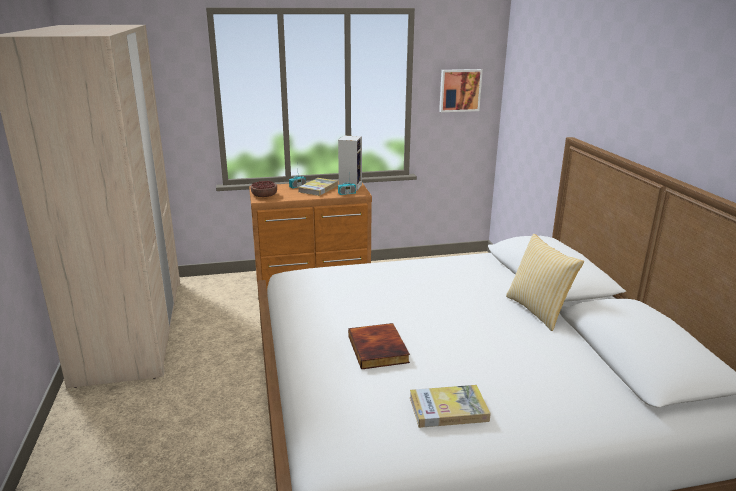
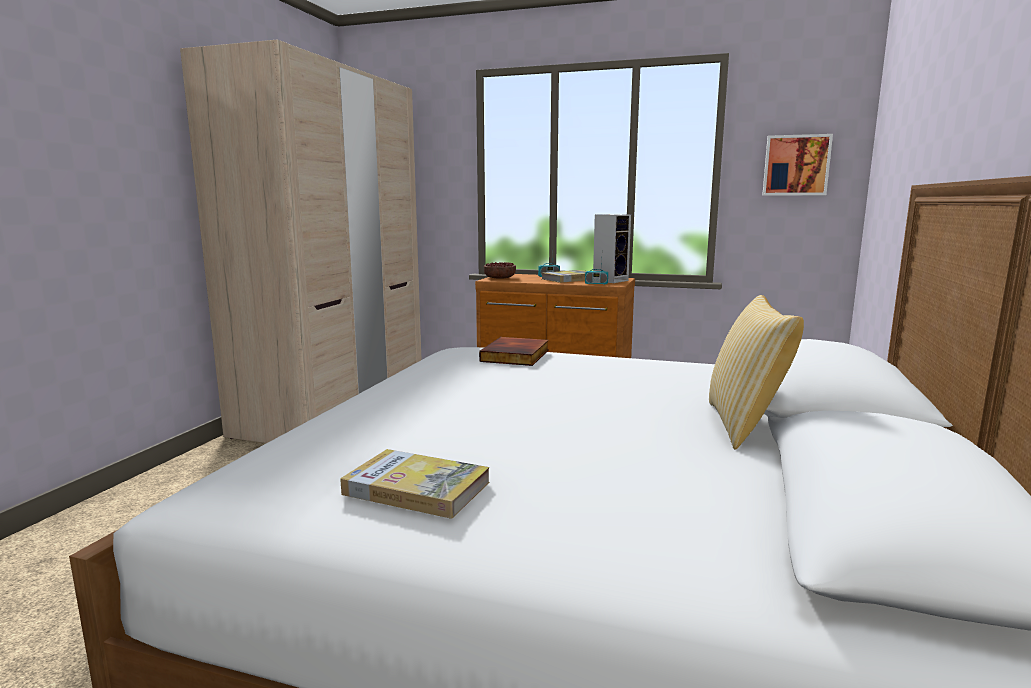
camera: 30 degrees right, 10 degrees down
(379, 349) = (436, 414): book -> book (516, 356)

